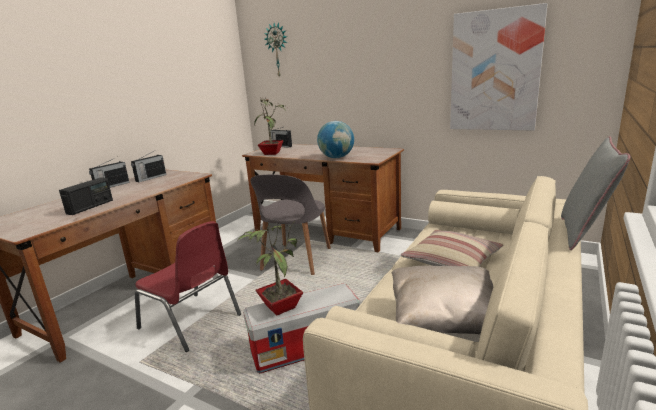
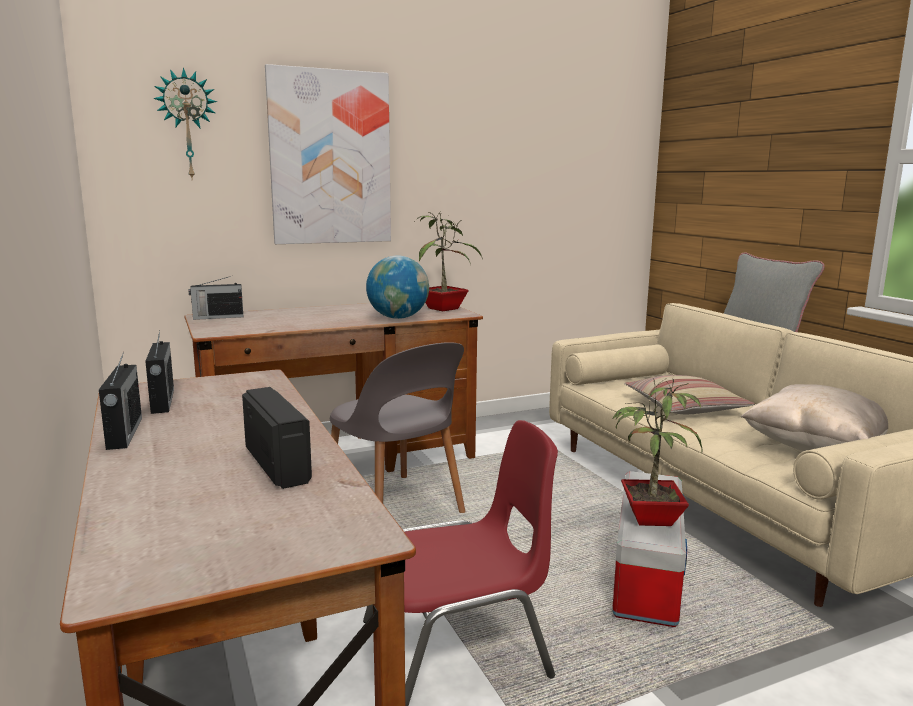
camera: 55 degrees left, 5 degrees down
(273, 153) = (255, 327): potted plant -> potted plant (444, 308)
(494, 71) = (546, 189): picture -> picture (330, 158)

